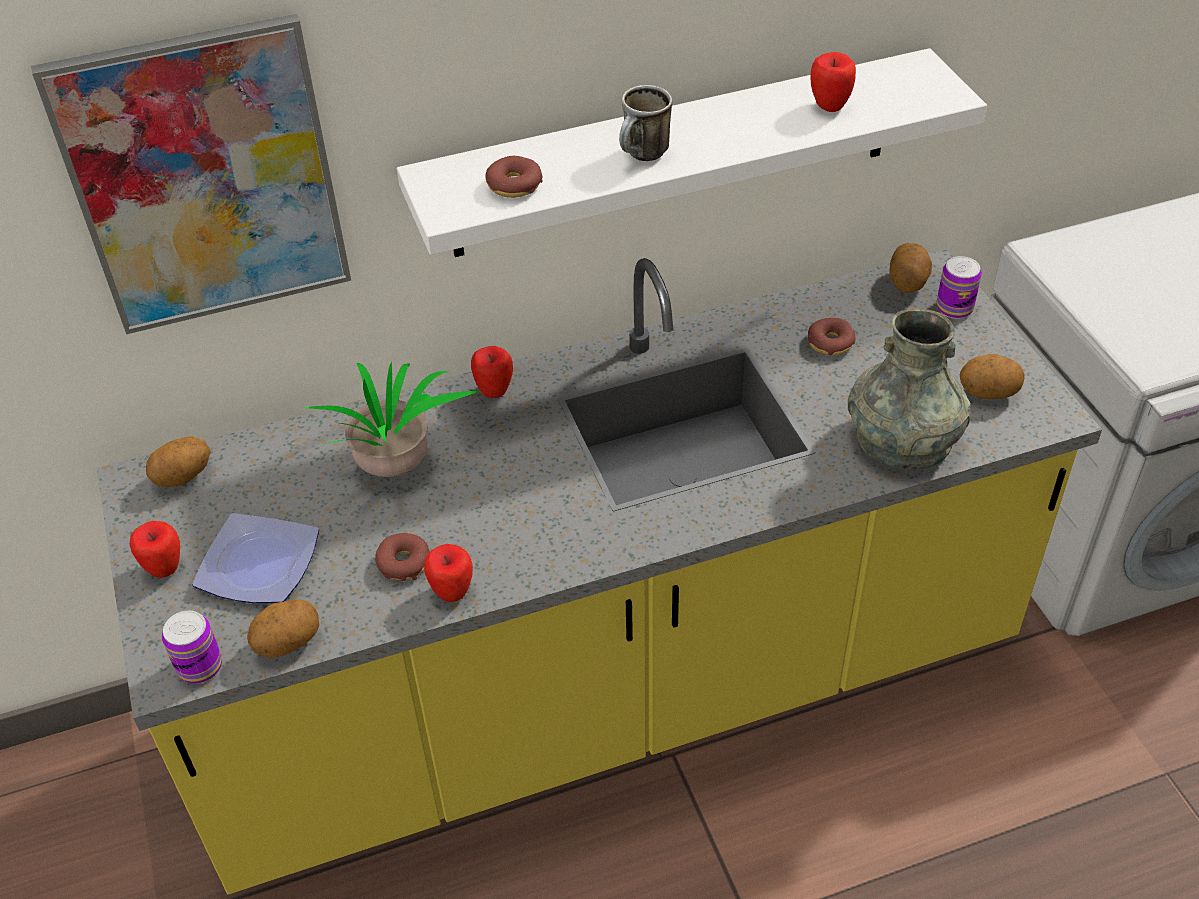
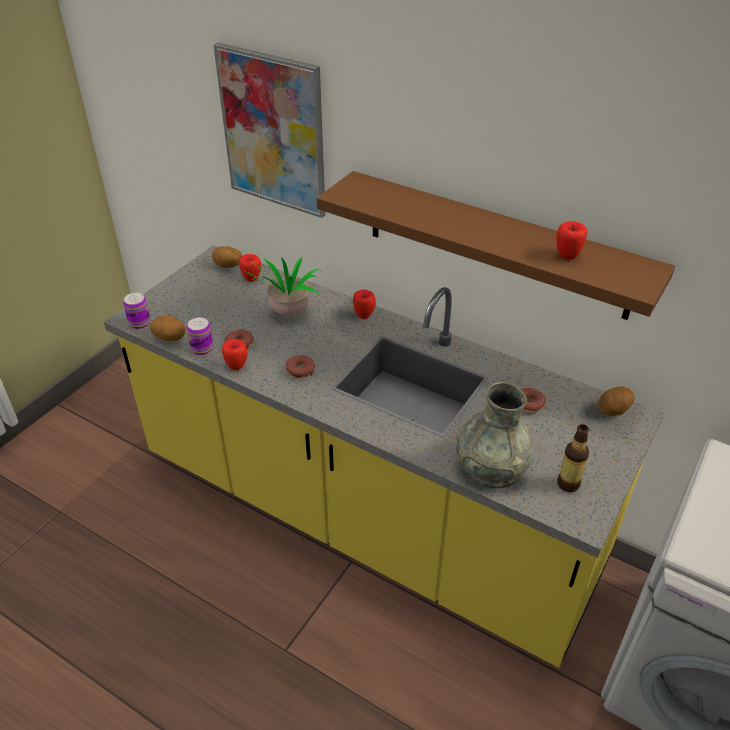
camera: 50 degrees right, 5 degrees down
(164, 568) = (179, 288): apple -> apple (251, 278)
(260, 566) = (202, 309): plate -> none
(514, 185) = (377, 201): donut -> donut (300, 370)
(644, 156) = (445, 222): mug -> none
(674, 155) = (495, 244): white shelf -> brown shelf
(954, 308) = (619, 439): can -> can (202, 349)
(988, 393) = (568, 484): potato -> bottle

